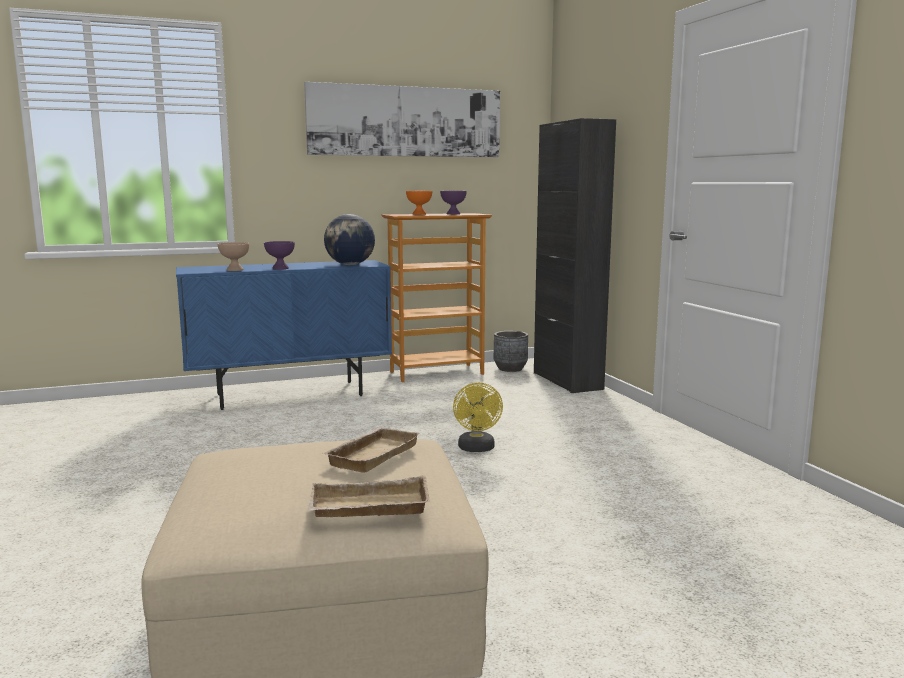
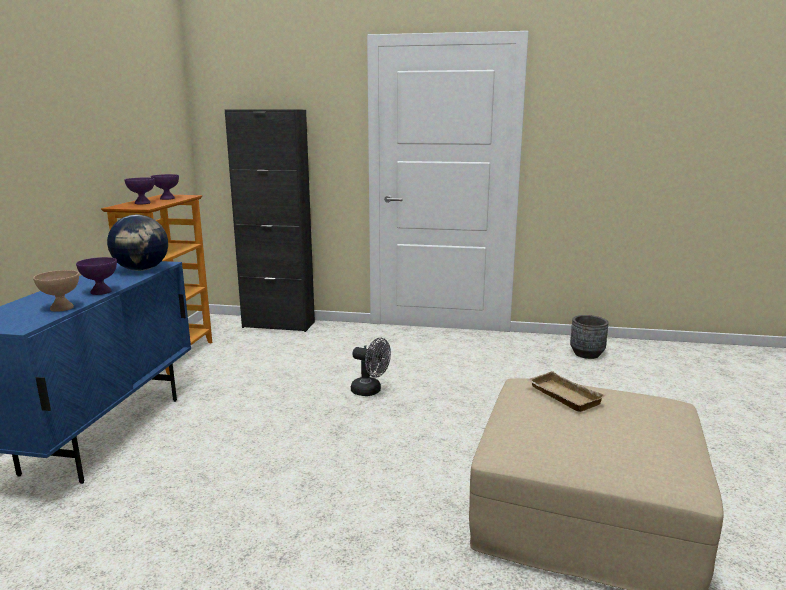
camera: 60 degrees left, 5 degrees up
(368, 508) = (661, 415): beige tray -> none
(406, 121) = (102, 103): picture -> none
(419, 214) = (142, 203): orange bowl -> purple bowl
(477, 449) = (370, 391): yellow fan -> grey fan
(510, 368) = (216, 331): grey planter -> grey planter (586, 354)

